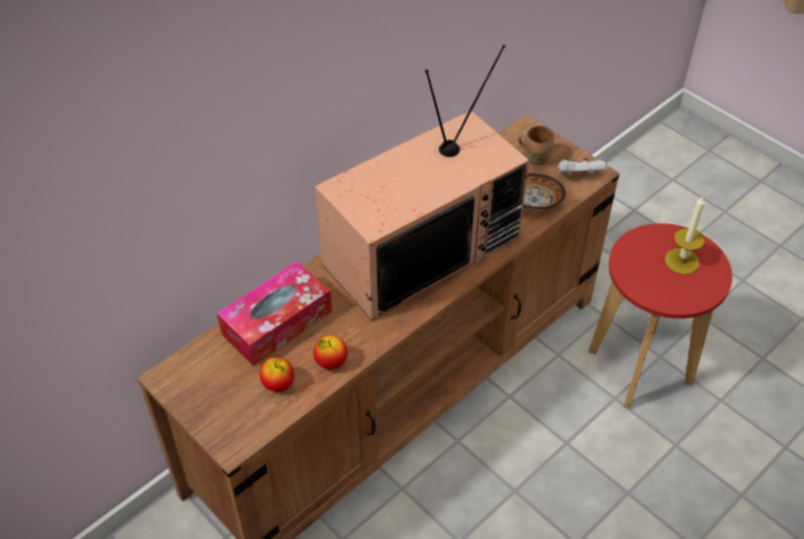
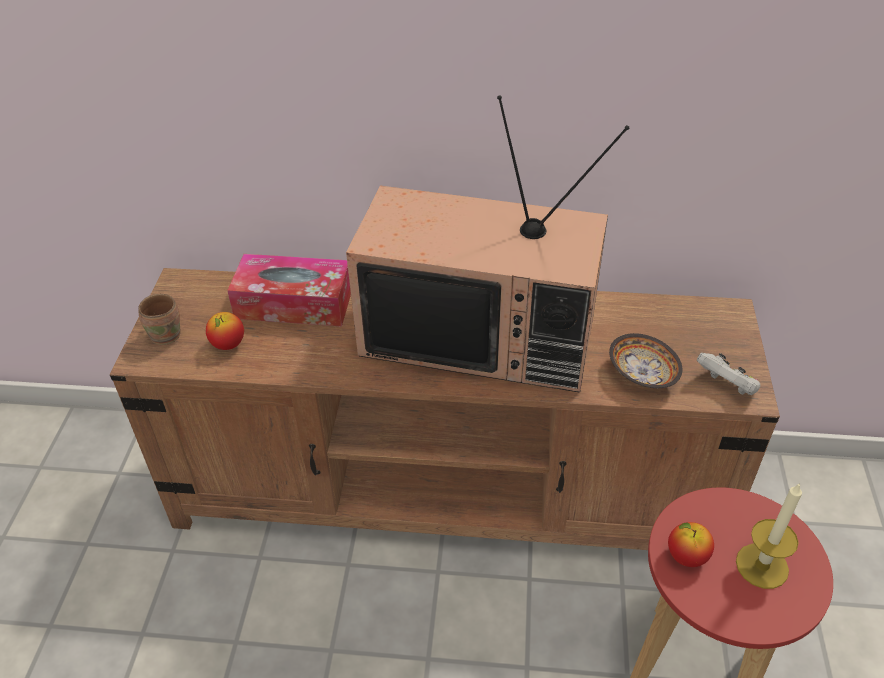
camera: 50 degrees right, 5 degrees down
(331, 362) = (283, 360): apple -> apple (686, 556)
(535, 157) = (703, 340): brown mug -> brown mug (167, 334)

